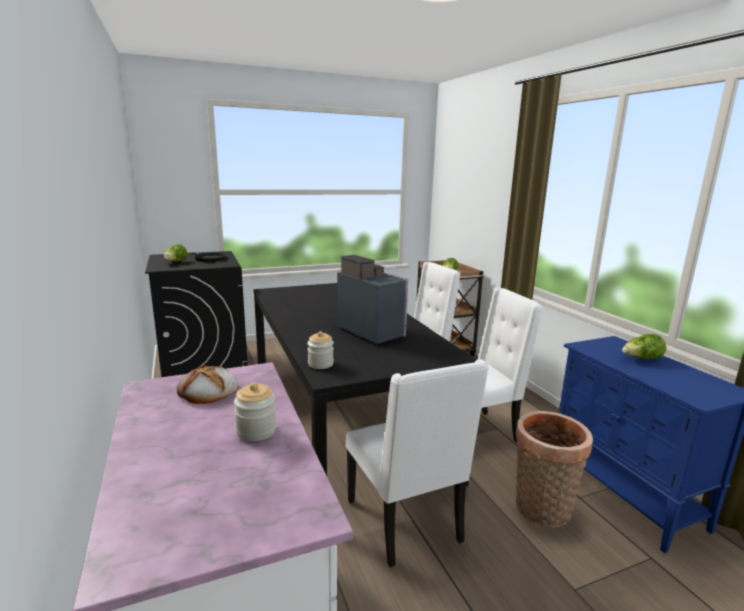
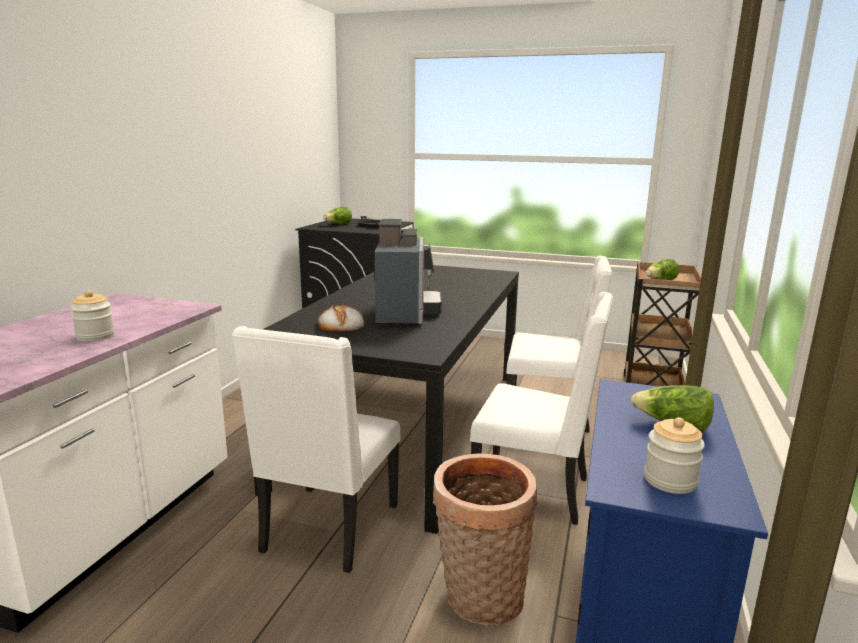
camera: 40 degrees right, 0 degrees up
(208, 391) = (136, 309): bread -> bread (340, 325)
(320, 364) = (293, 325): jar -> jar (670, 480)

